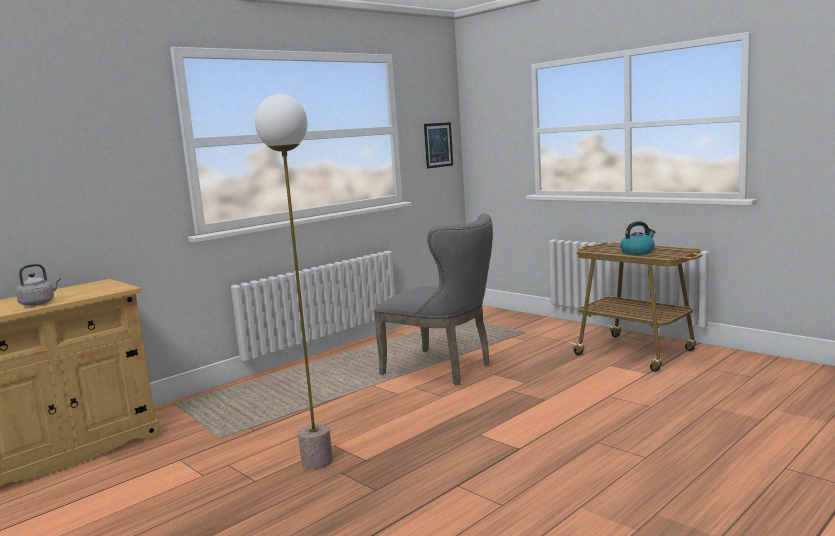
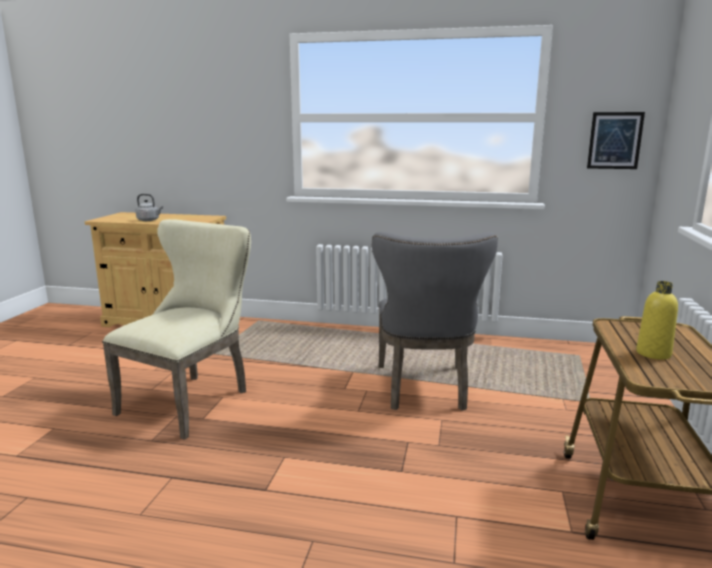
camera: 55 degrees right, 5 degrees up
(317, 461) = (192, 400): floor lamp -> beige chair
(638, 252) = (653, 353): kettle -> yellow bottle

